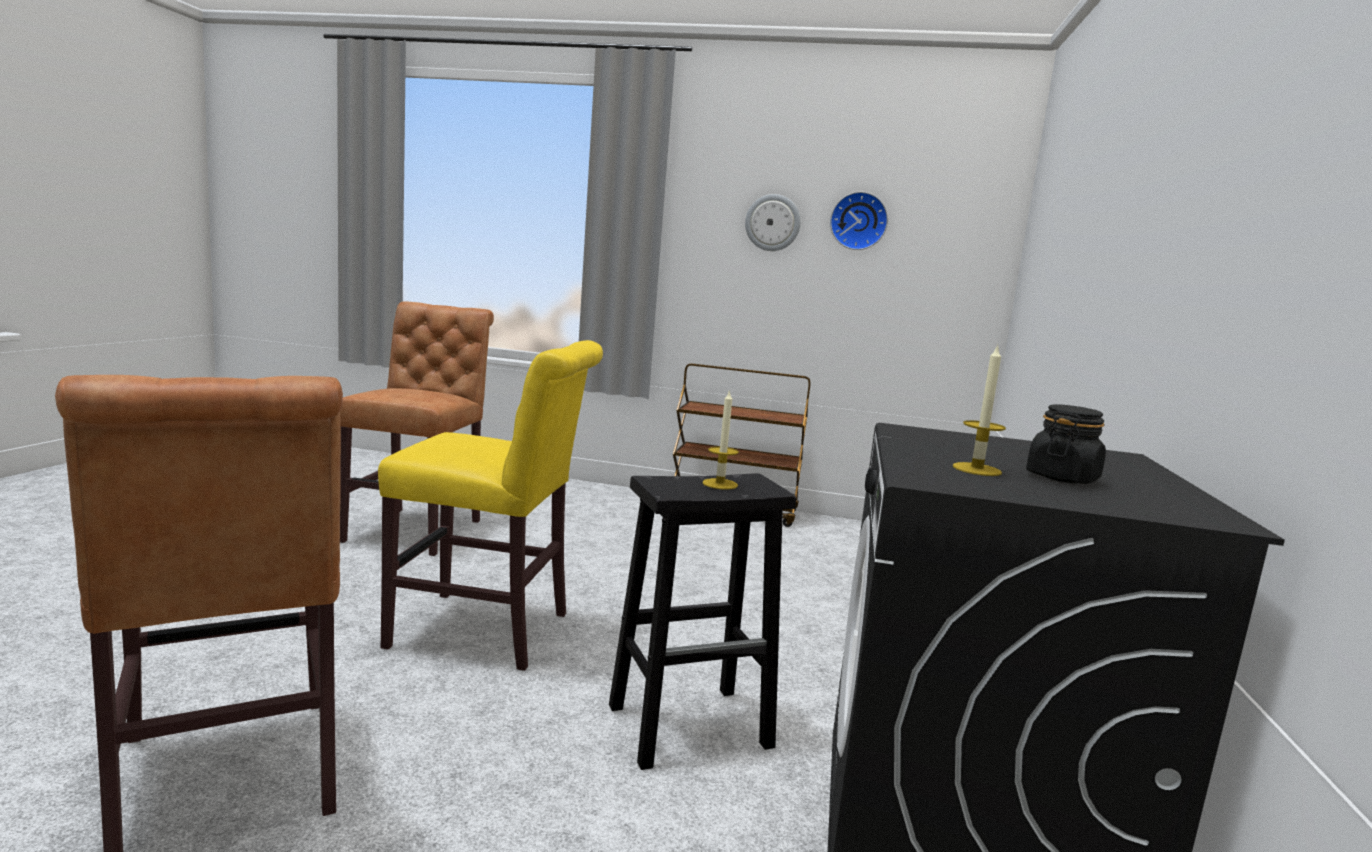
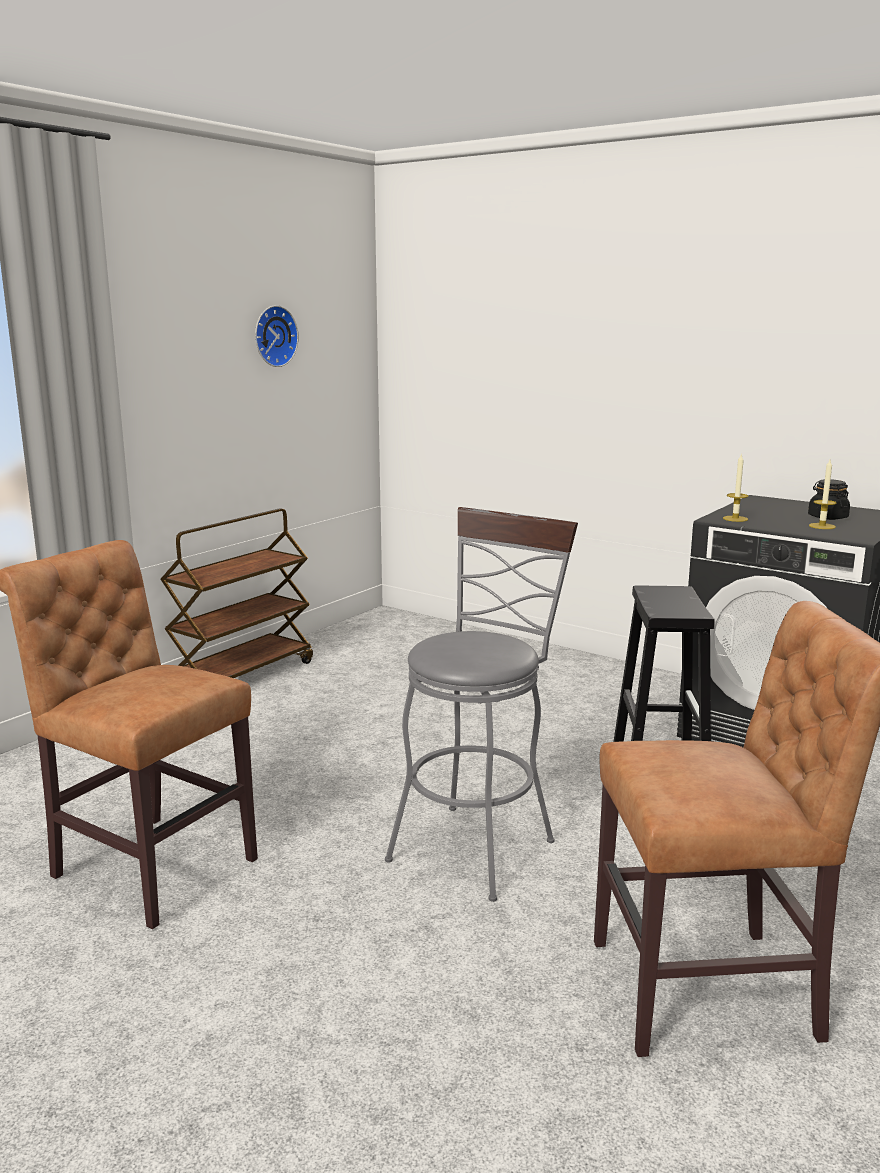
camera: 65 degrees left, 5 degrees up
(489, 632) = (478, 843): yellow chair -> grey stool
(720, 484) = (666, 599): candle -> candle (735, 519)
(772, 223) = (204, 348): wall clock -> none

